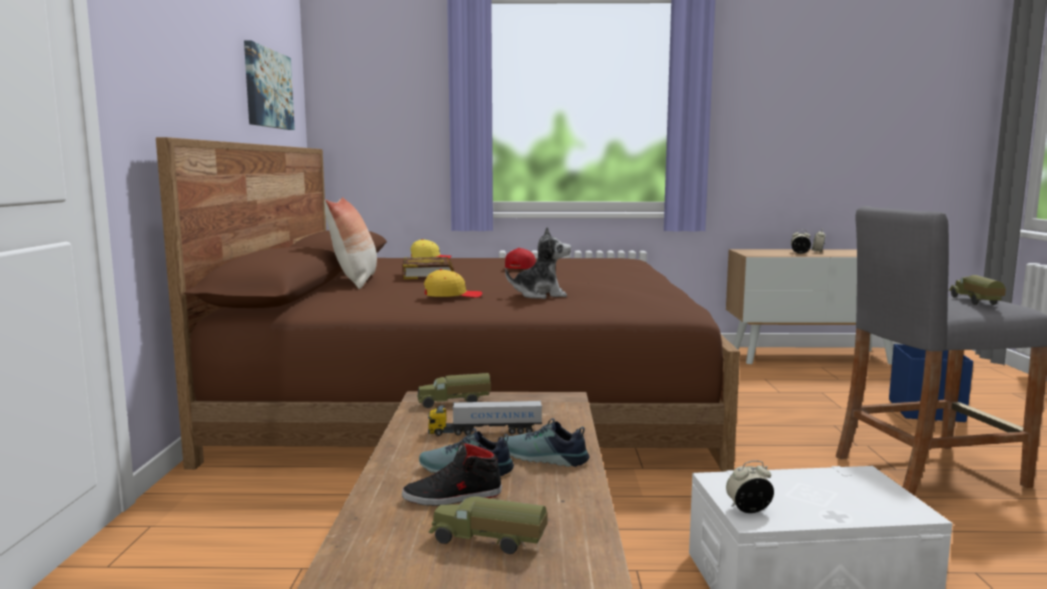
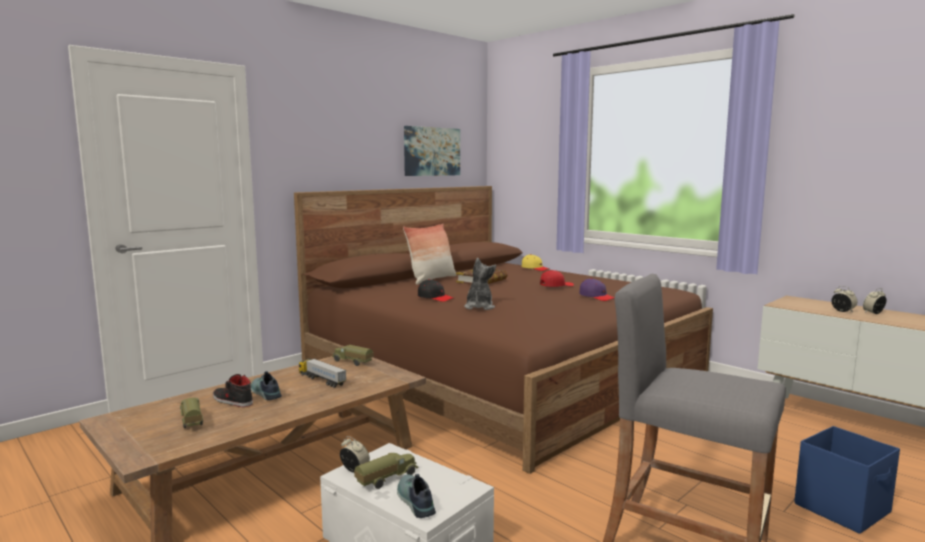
camera: 45 degrees right, 0 degrees up
(452, 295) = (435, 297): yellow cap -> black cap
(540, 295) = (479, 307): plush toy -> plush toy turned 120 degrees counterclockwise
(543, 458) = (303, 400): shoe -> shoe (414, 501)
(598, 271) = (596, 297): none -> purple cap
(974, 302) = (723, 387): toy truck -> toy truck (386, 479)

